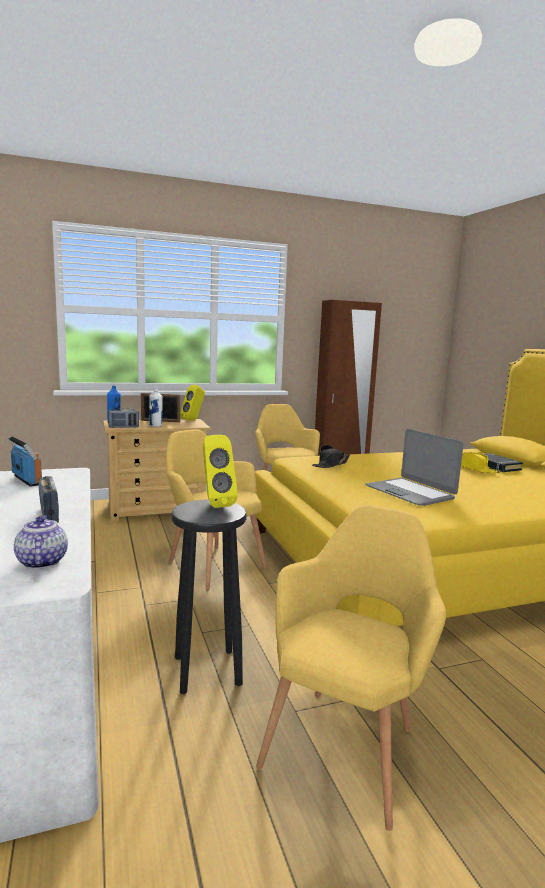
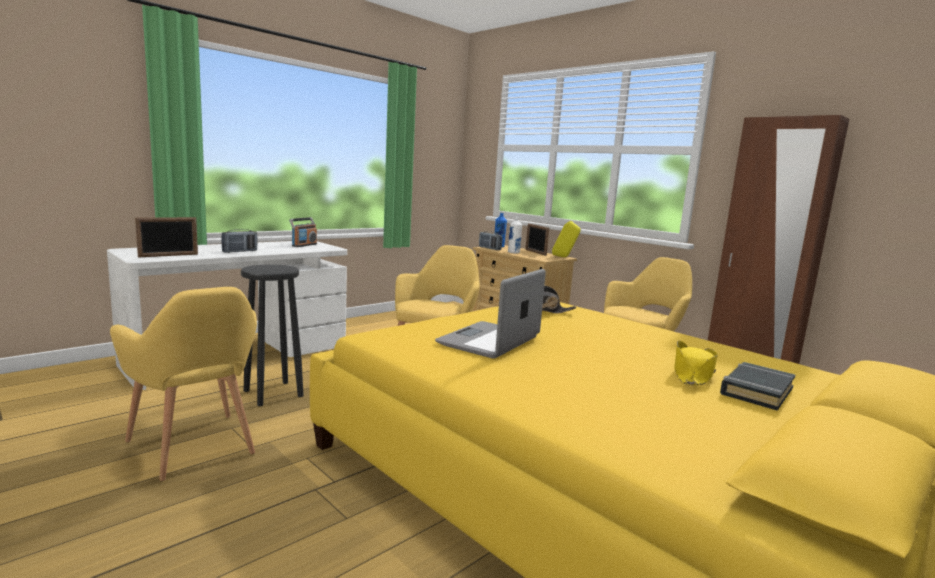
camera: 65 degrees right, 0 degrees up
(41, 561) = (168, 255): teapot -> picture frame
(215, 503) = (286, 268): yellow speaker -> none
(347, 743) = (196, 450): yellow armchair -> yellow armchair turned 45 degrees clockwise

